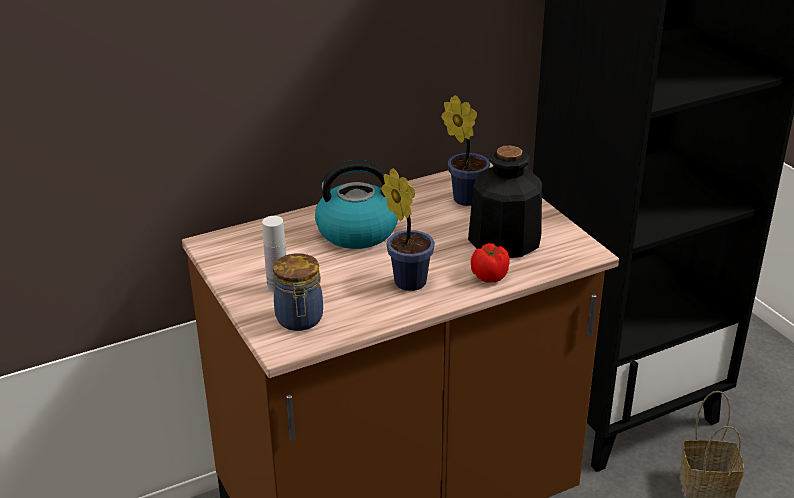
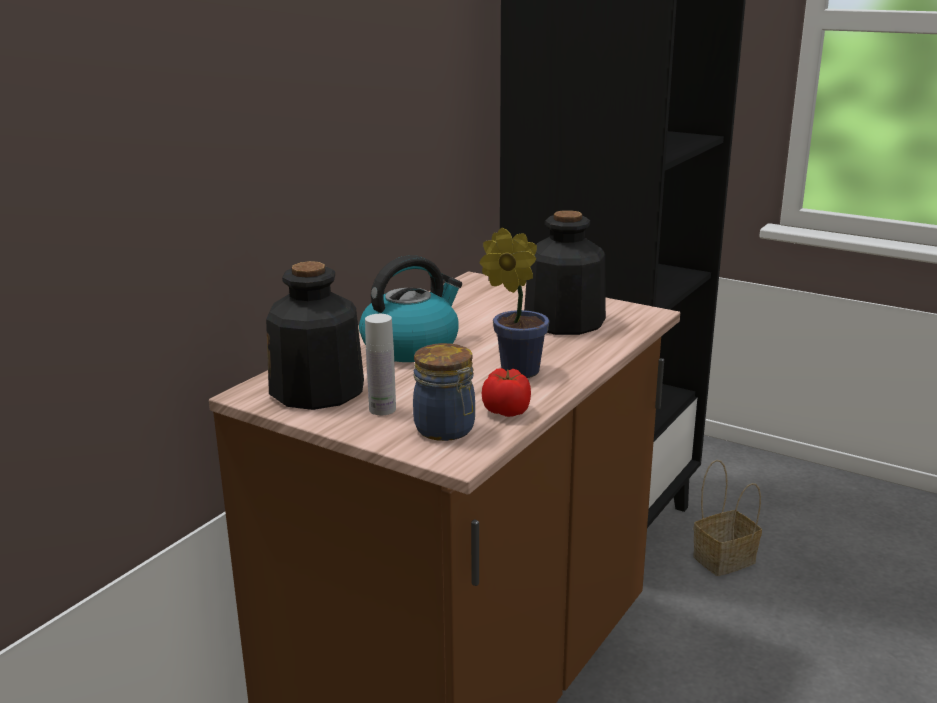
camera: 30 degrees left, 10 degrees down
(253, 255) = (317, 391): none -> bottle
(464, 197) = (482, 301): potted plant -> none
(490, 276) = (590, 349): tomato -> tomato (507, 410)

